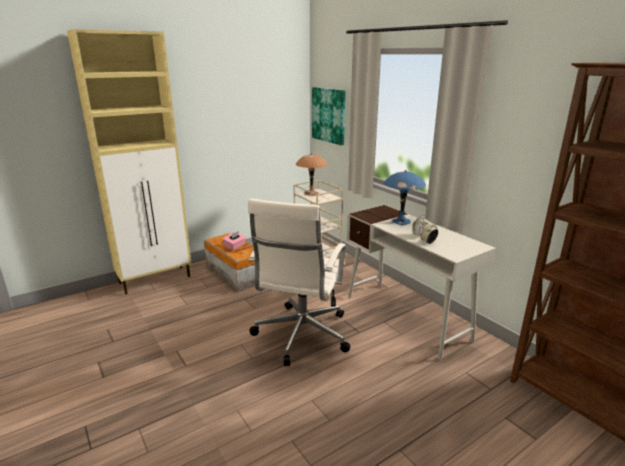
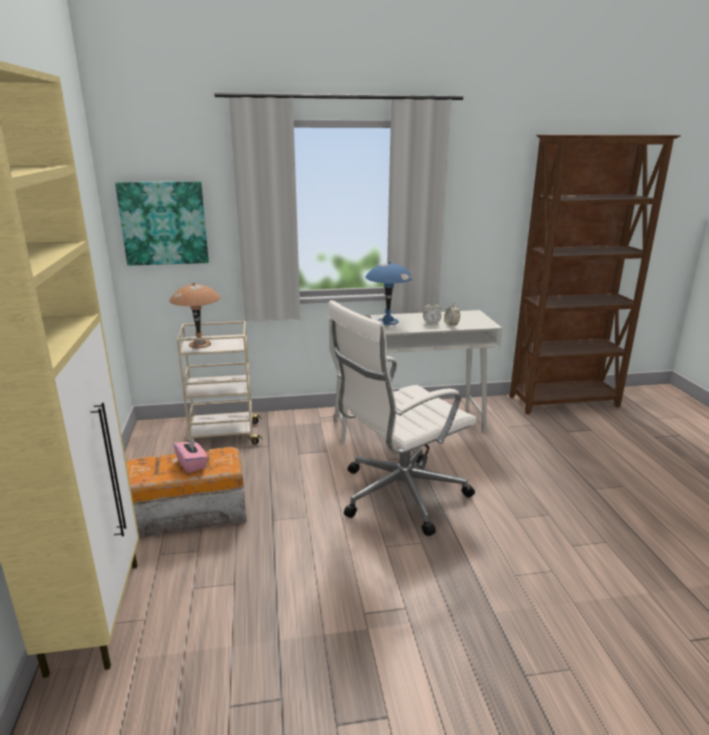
camera: 65 degrees left, 0 degrees up
(301, 335) = (398, 495): white office chair -> white office chair turned 105 degrees clockwise

